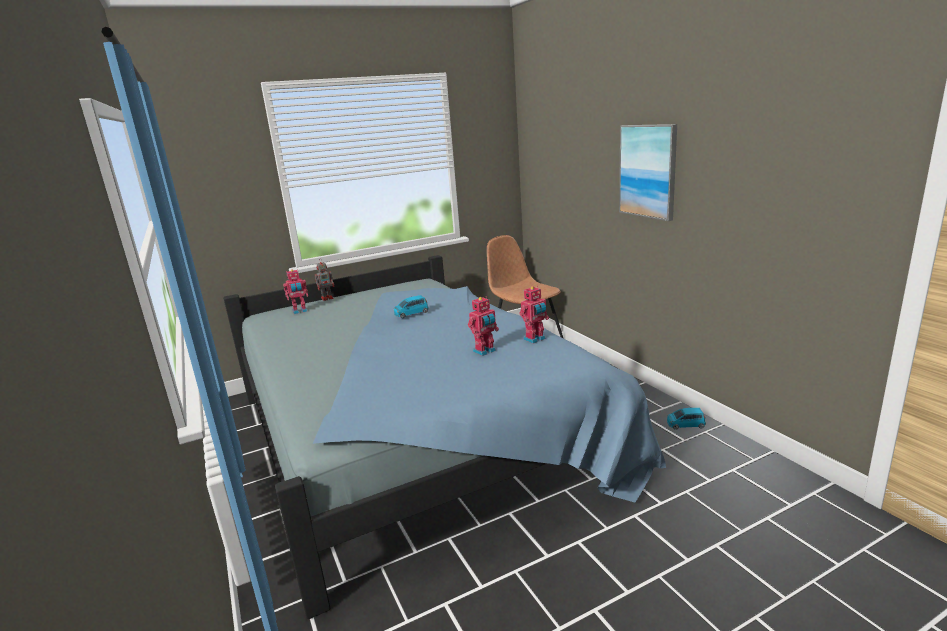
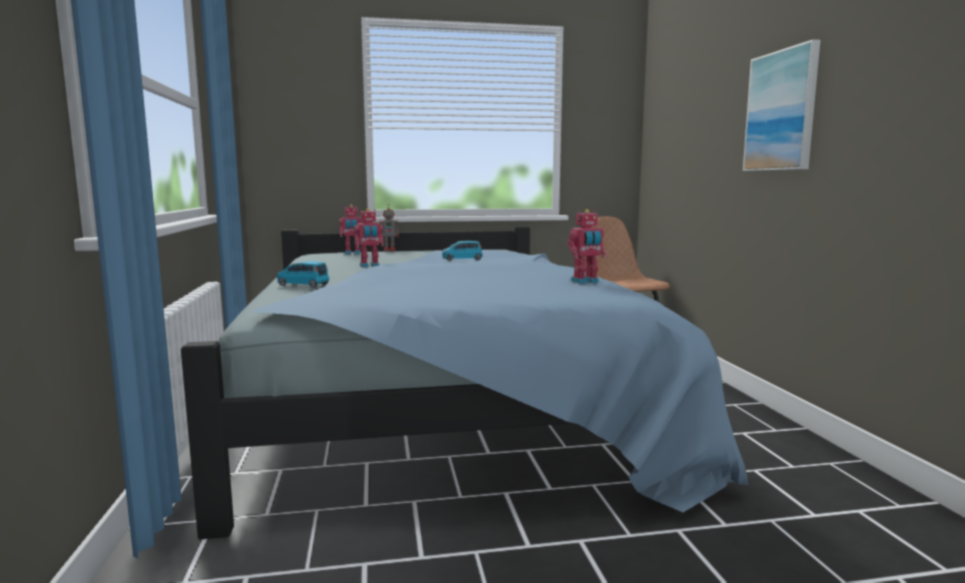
camera: 15 degrees right, 10 degrees down
(485, 351) = (515, 283): toy robot -> toy robot (370, 266)
(685, 425) = (802, 451): blue toy car -> blue toy car (303, 285)

